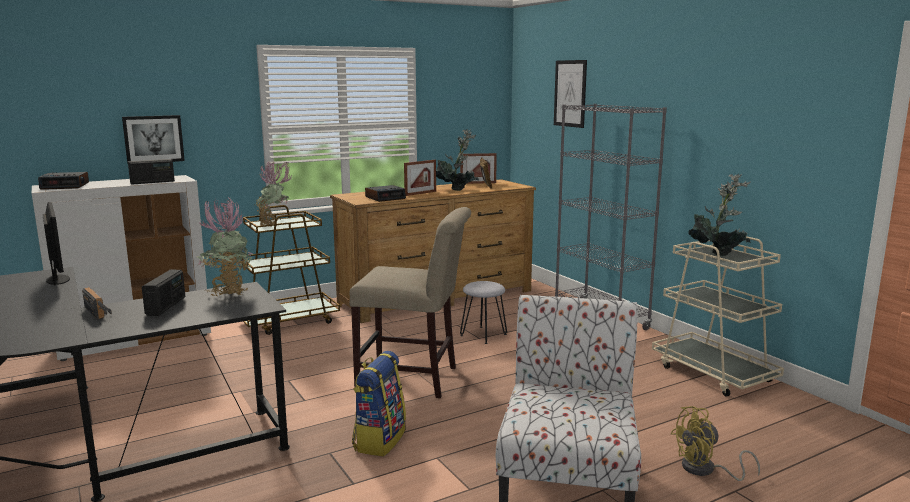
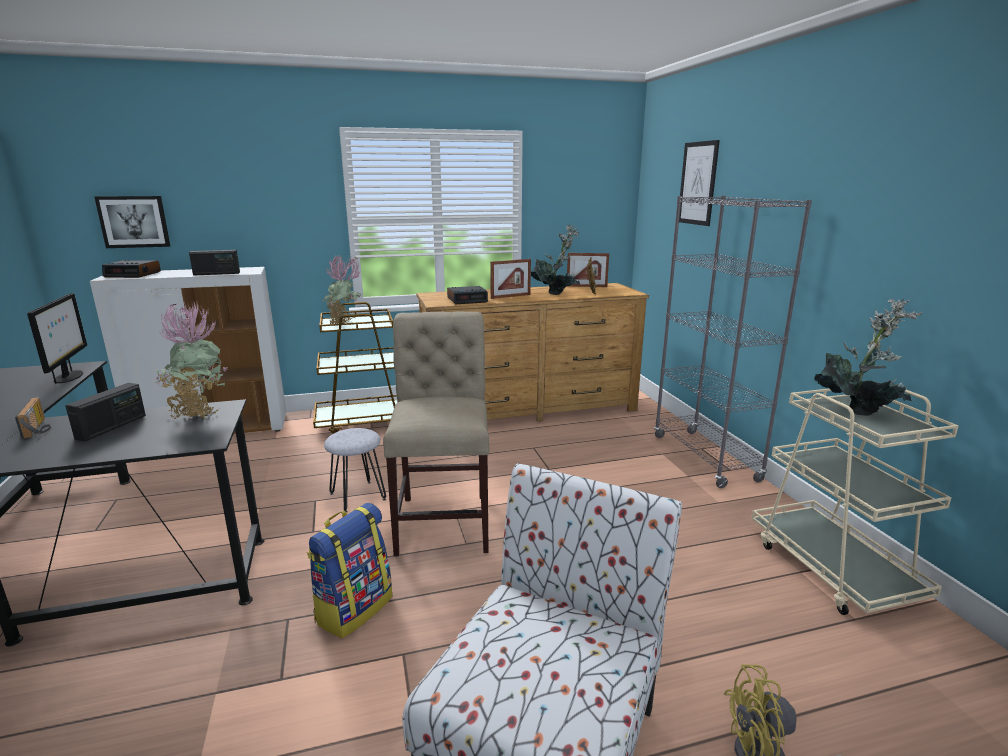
camera: 15 degrees right, 5 degrees up
(153, 139) = (231, 228): picture -> picture (134, 221)
(413, 379) = (444, 519): beige chair -> beige chair turned 120 degrees counterclockwise
(483, 335) = (556, 465): grey stool -> grey stool (358, 497)

